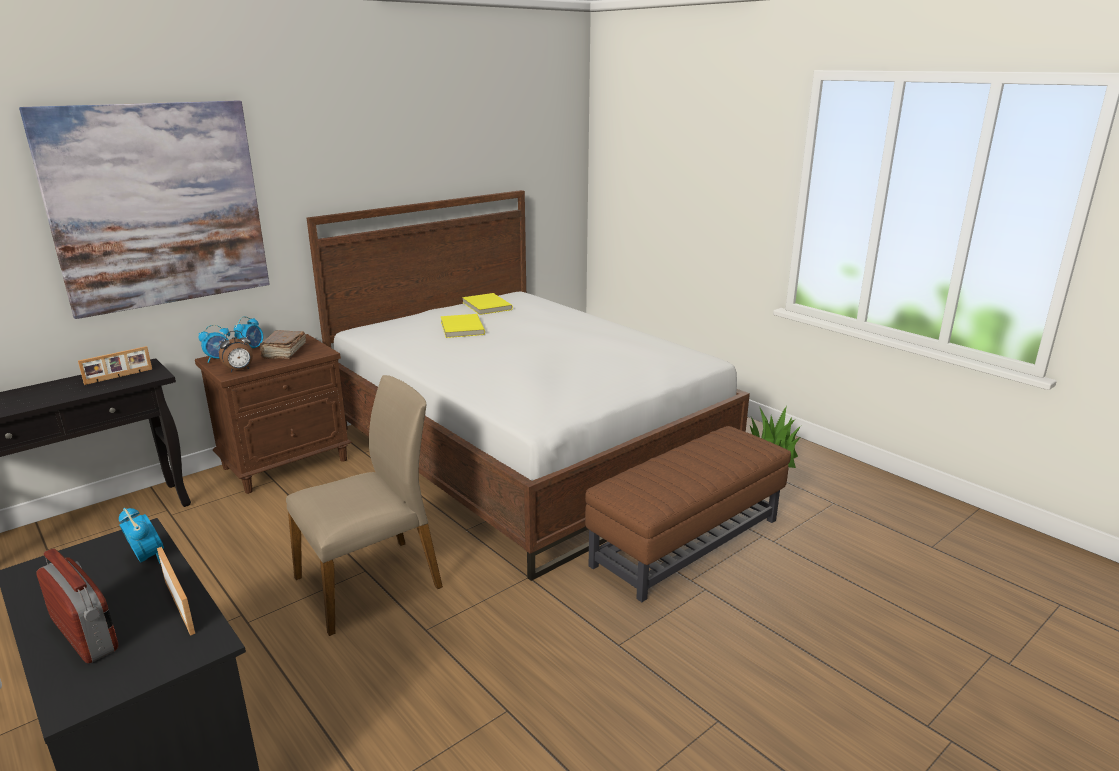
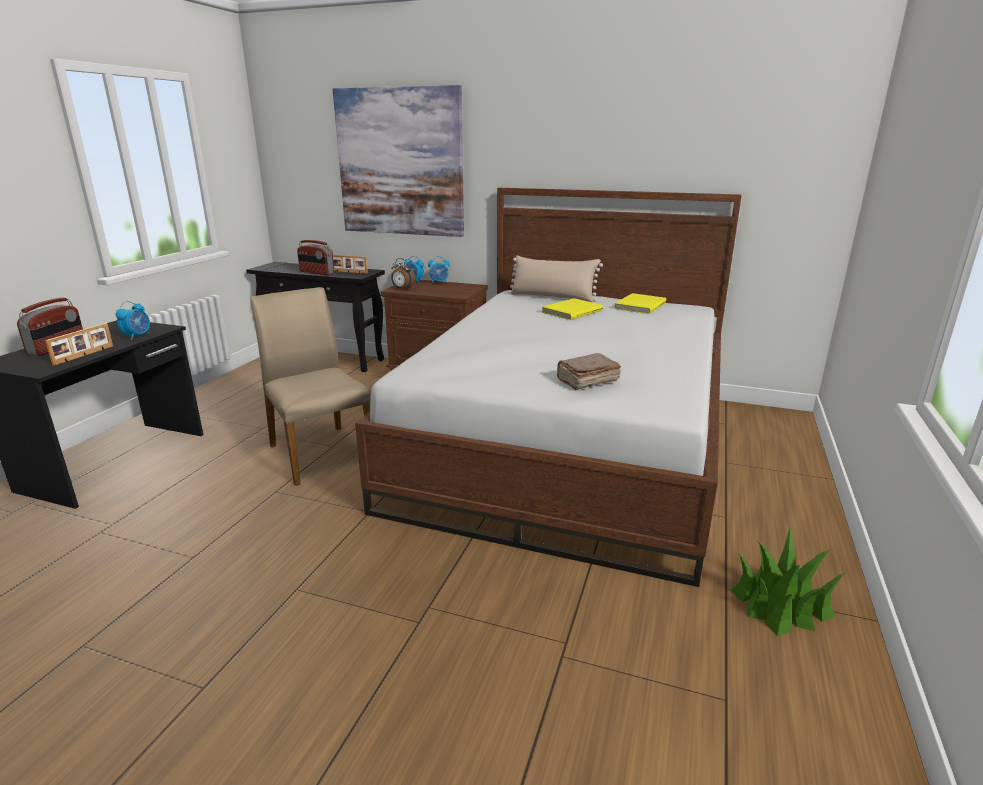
camera: 60 degrees right, 0 degrees up
(72, 394) = (316, 272): none -> radio
(283, 352) = (445, 289): brown book -> brown book (586, 381)
(370, 582) = (320, 452): beige chair -> beige chair turned 150 degrees counterclockwise
(407, 323) = (552, 297): none -> beige pillow
(686, 542) = (498, 585): brown ottoman -> none

